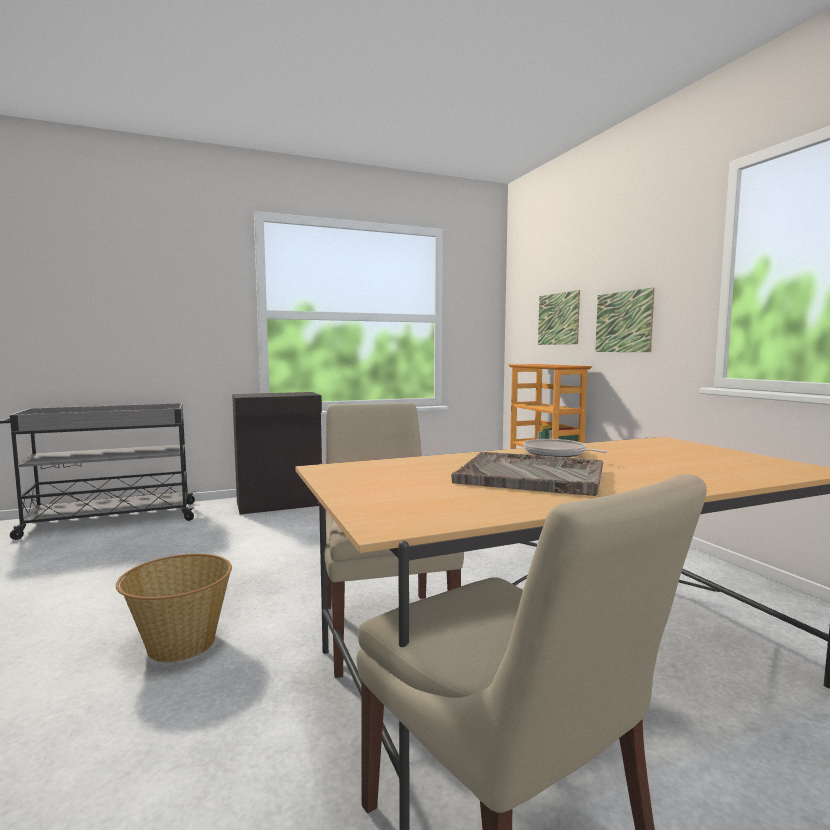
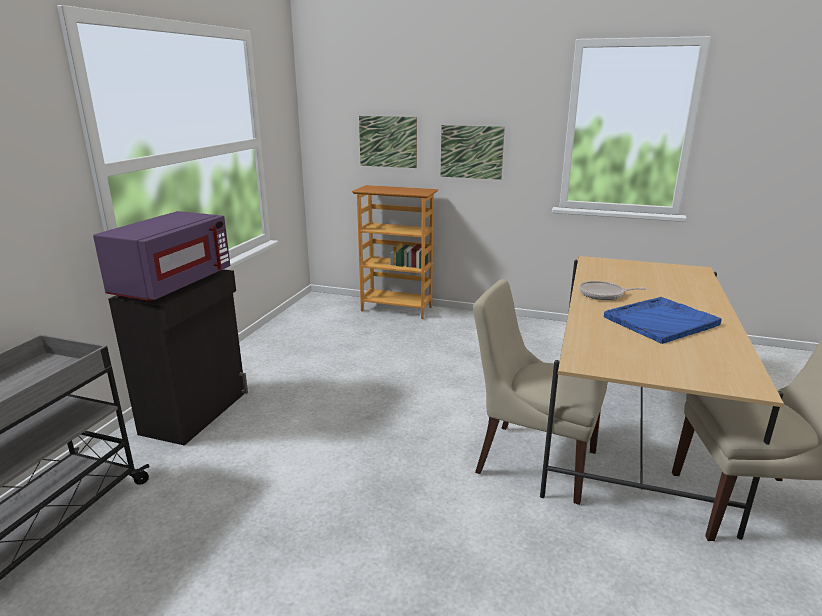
camera: 50 degrees left, 15 degrees up
(180, 644) = (463, 564): basket -> none
(273, 394) = (172, 284): none -> purple microwave
(532, 476) = (661, 321): grey tray -> blue tray

